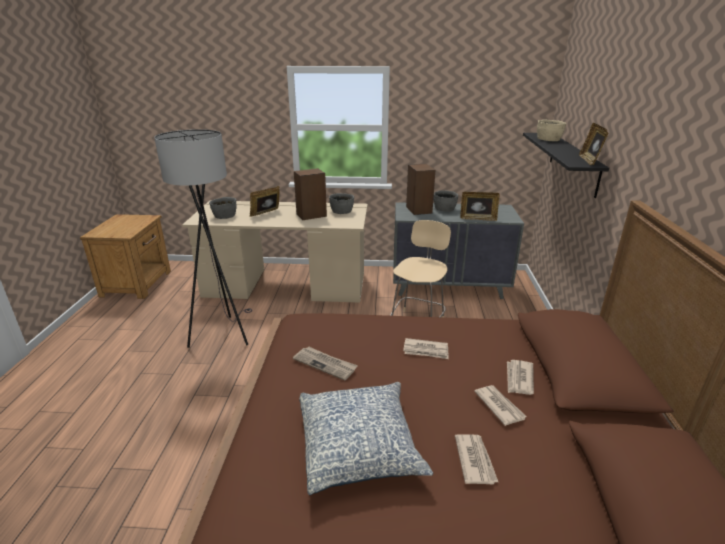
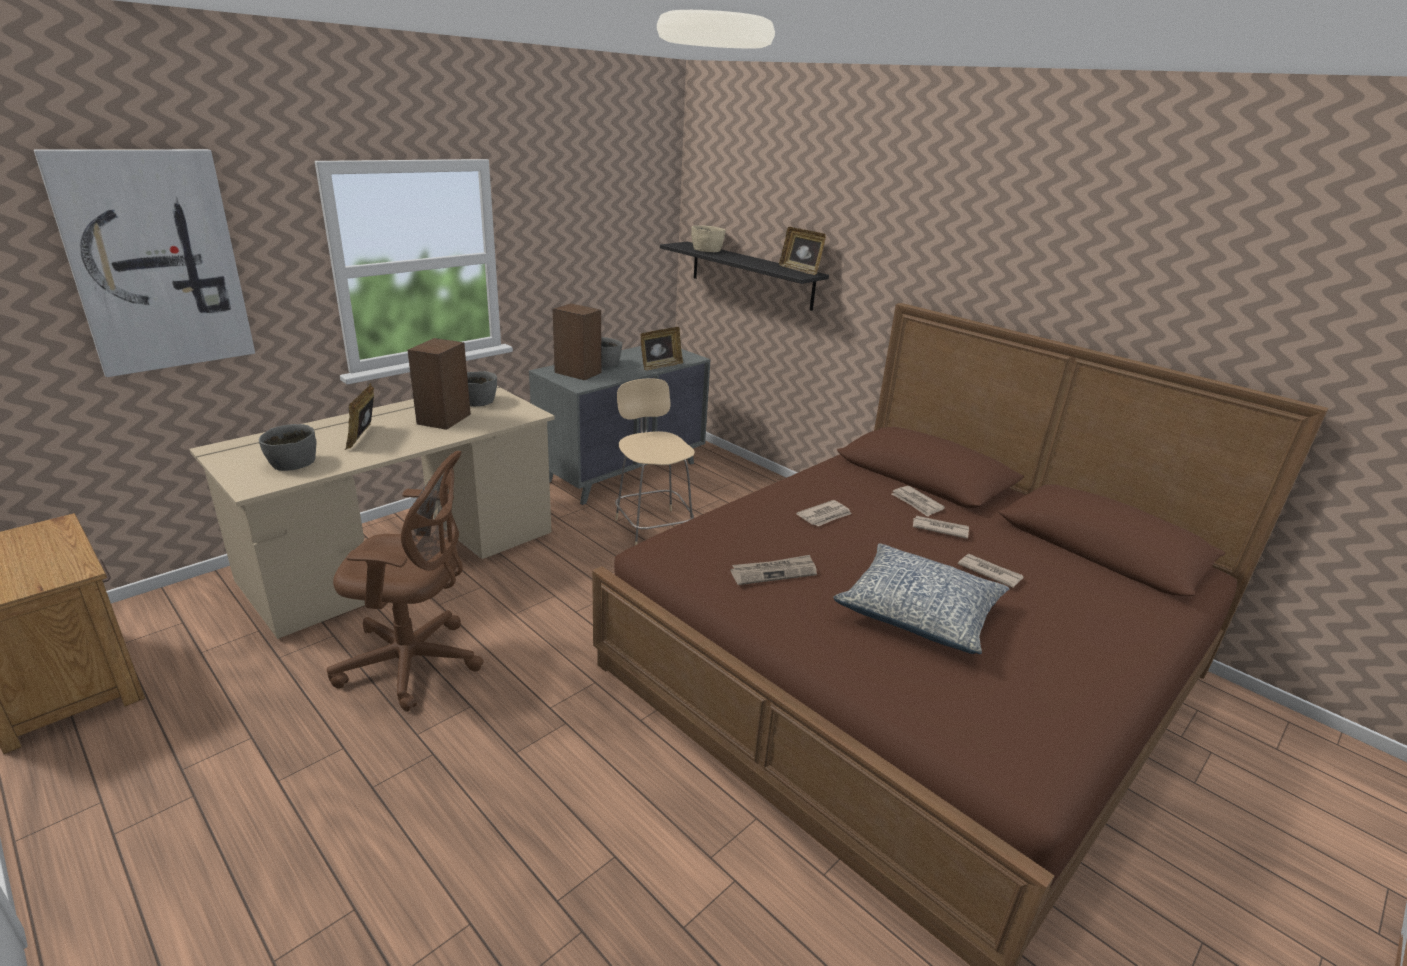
camera: 50 degrees left, 0 degrees up
(211, 112) = (156, 262): none -> picture
(222, 333) = (415, 663): grey floor lamp -> brown office chair

